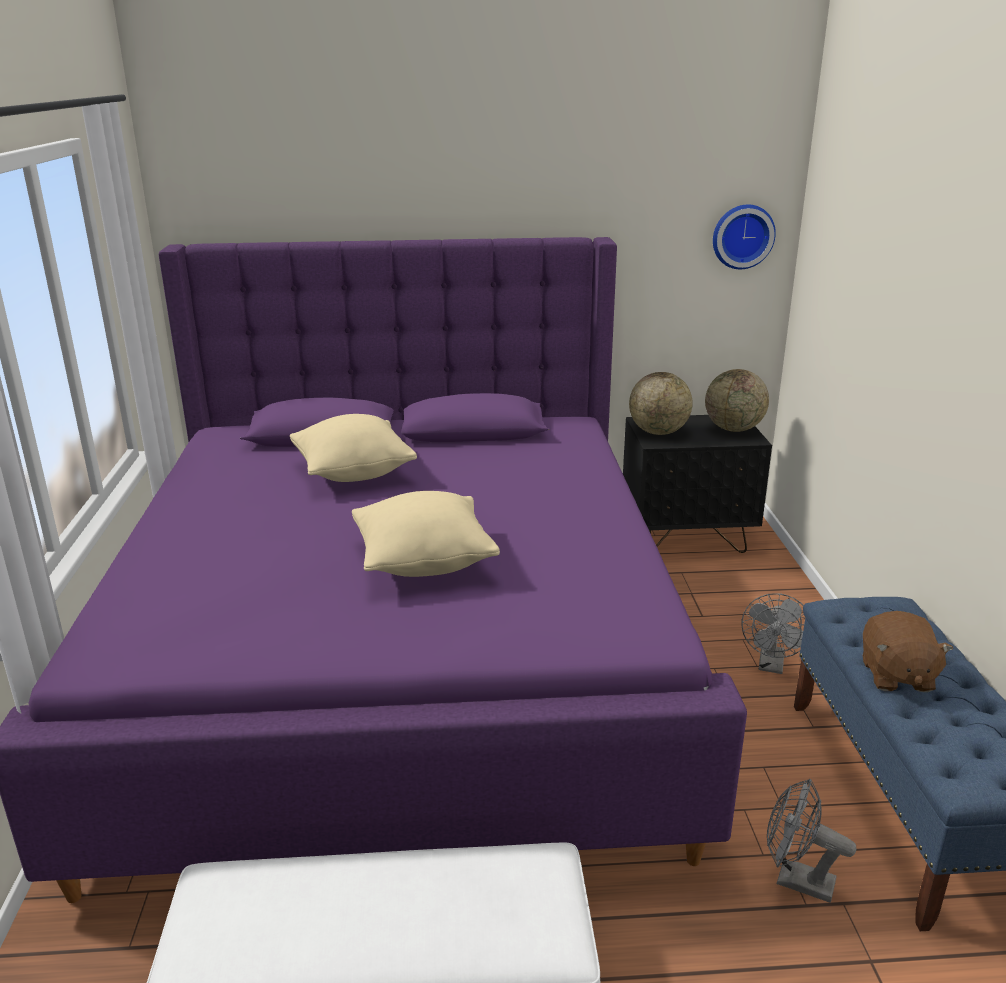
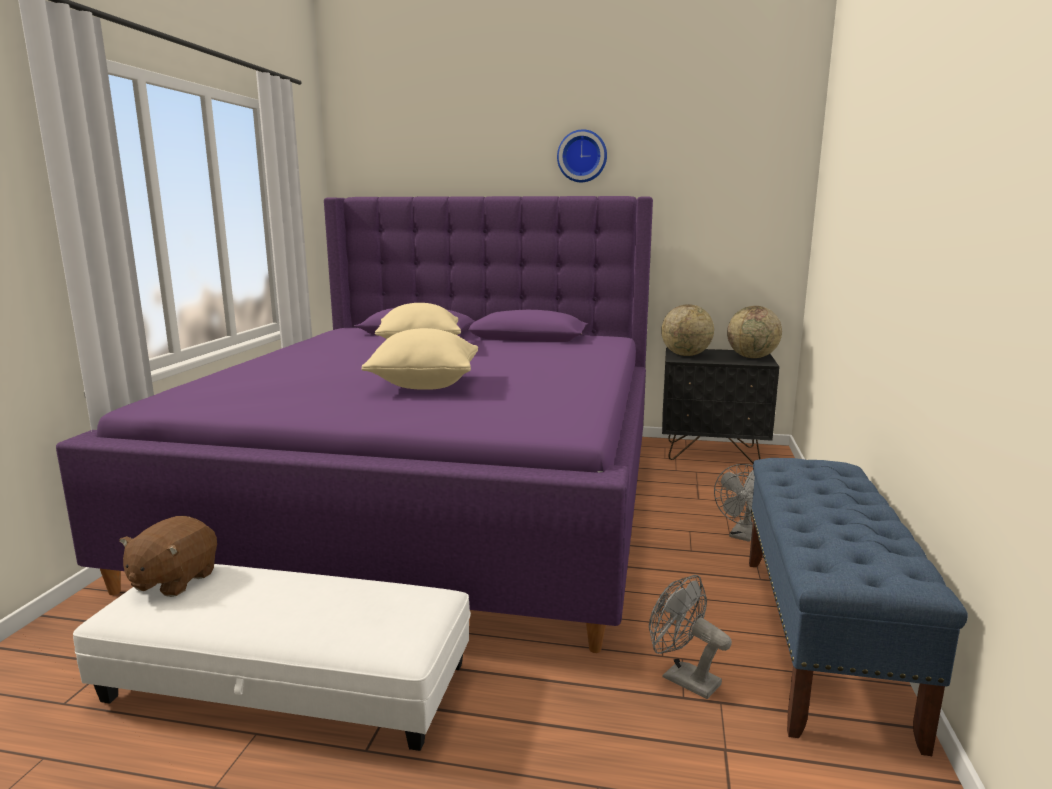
camera: 15 degrees right, 10 degrees down
(742, 236) = (764, 200): wall clock -> wall clock (582, 156)
(896, 676) = (806, 504): brown plush toy -> brown plush toy (173, 580)

